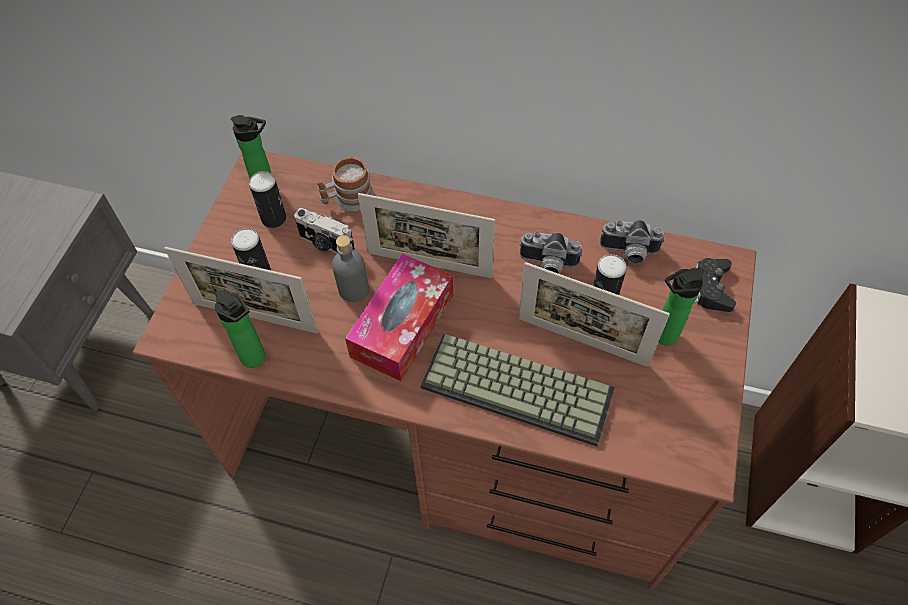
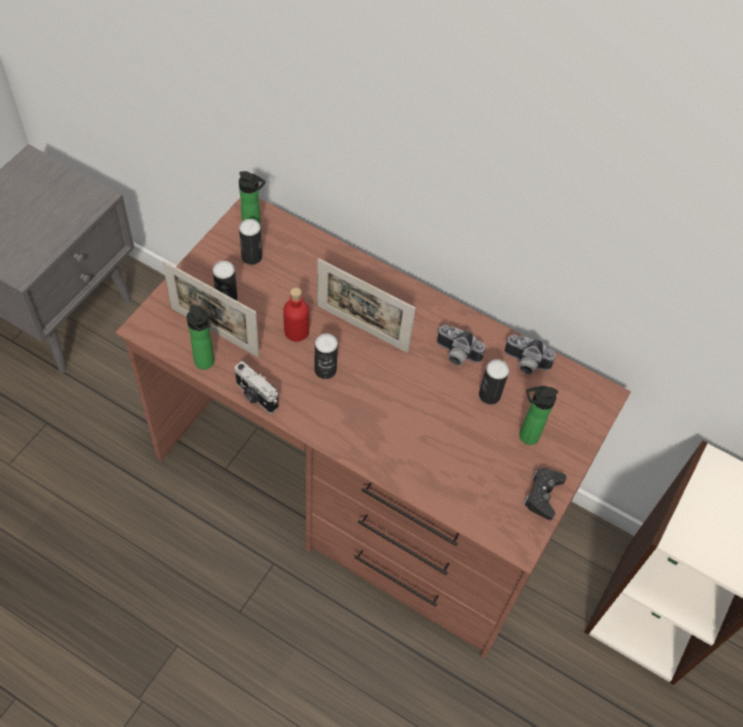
camera: 10 degrees right, 0 degrees up
(326, 244) = (286, 289): camera -> camera (255, 396)
(347, 199) = (314, 257): mug -> none
(353, 289) = (296, 331): grey bottle -> red bottle
(402, 325) = (325, 370): tissue box -> can
(520, 387) = (399, 442): keyboard -> none
(582, 341) = (460, 422): picture frame -> none
(712, 288) = (581, 410): black game controller -> black game controller (543, 495)

